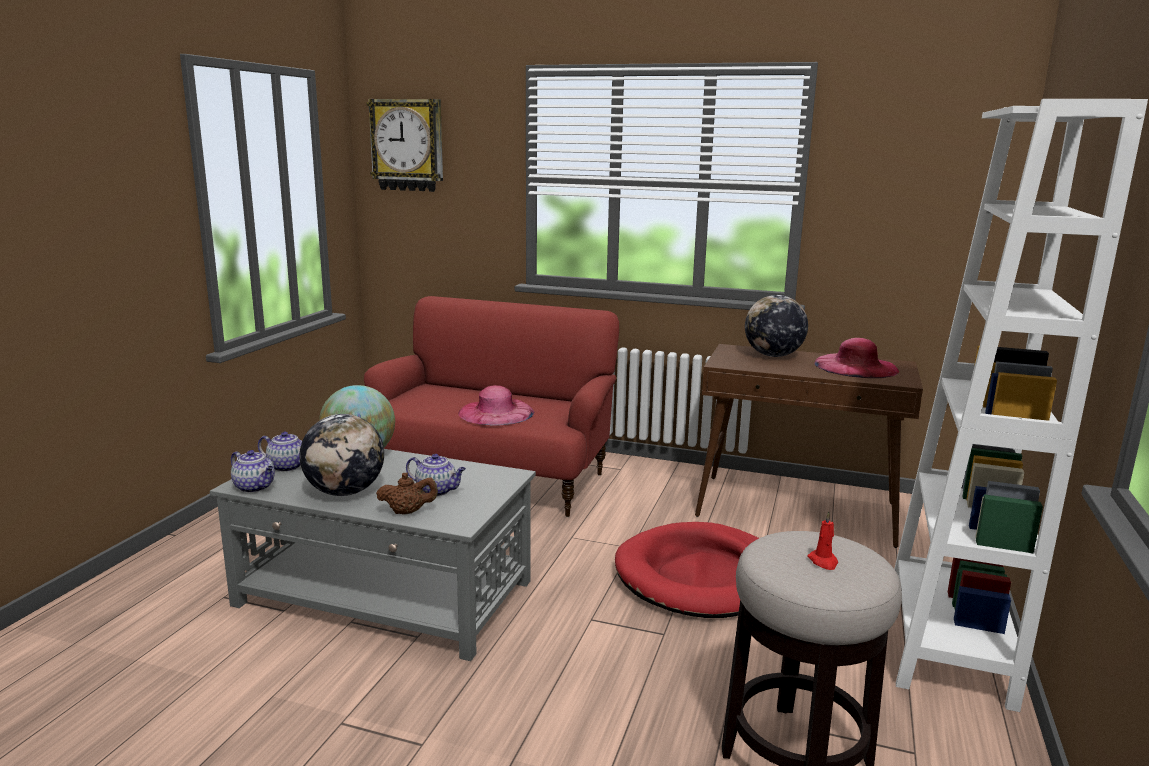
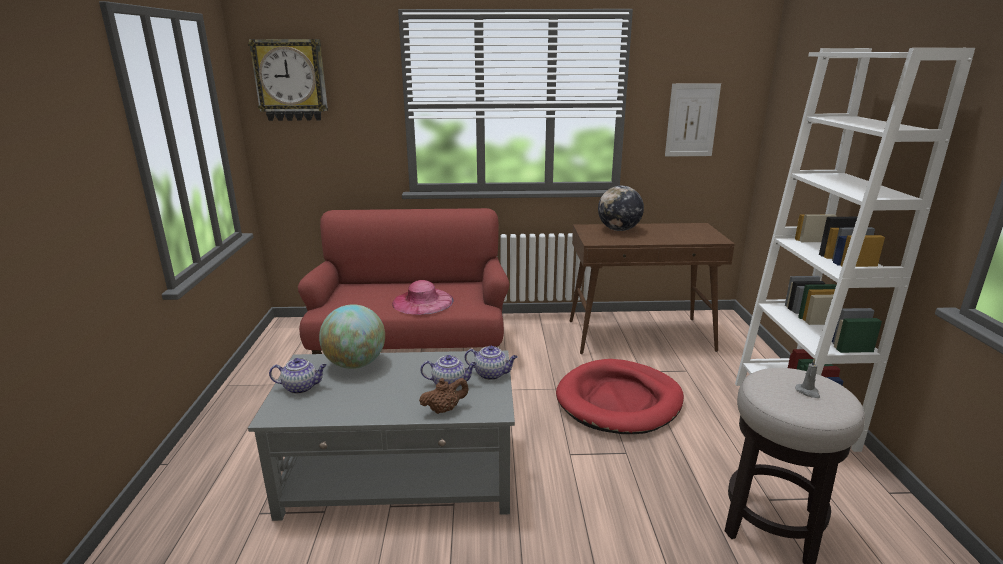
camera: 20 degrees left, 5 degrees up
(255, 487) = (289, 414): teapot -> teapot (491, 374)
(345, 492) = (375, 402): globe -> none
(823, 562) = (808, 392): red candle -> grey candle
(856, 366) = (678, 231): pink hat -> none
(903, 214) = (692, 120): none -> picture

